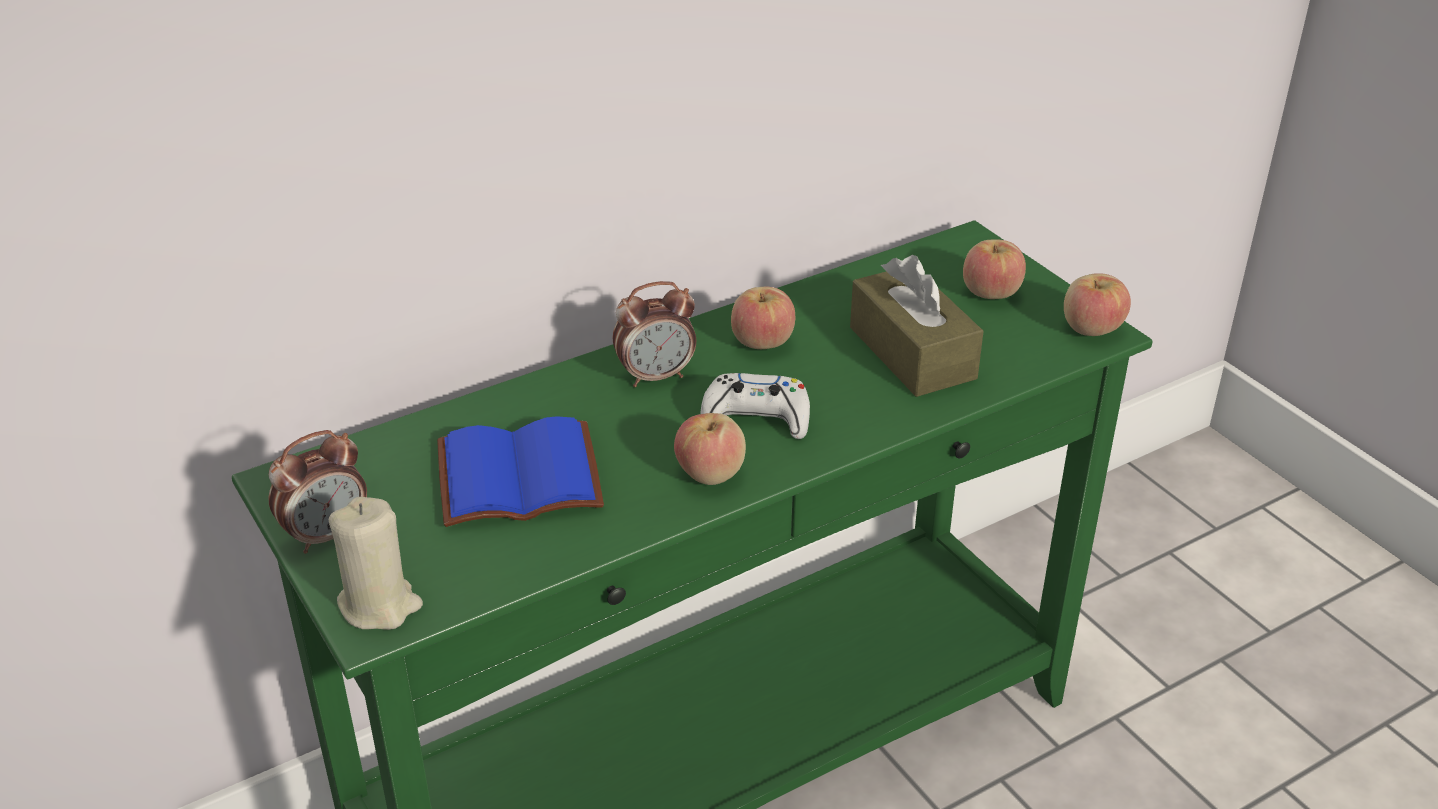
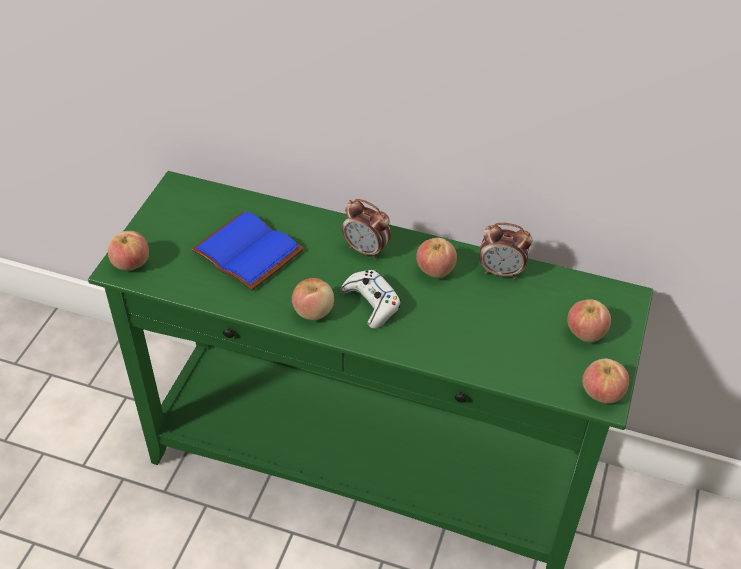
camera: 50 degrees right, 10 degrees up
(326, 535) = (157, 220): alarm clock -> alarm clock (501, 272)
(380, 605) = (131, 263): beige candle -> apple
(912, 353) = (491, 330): brown tissue box -> none

